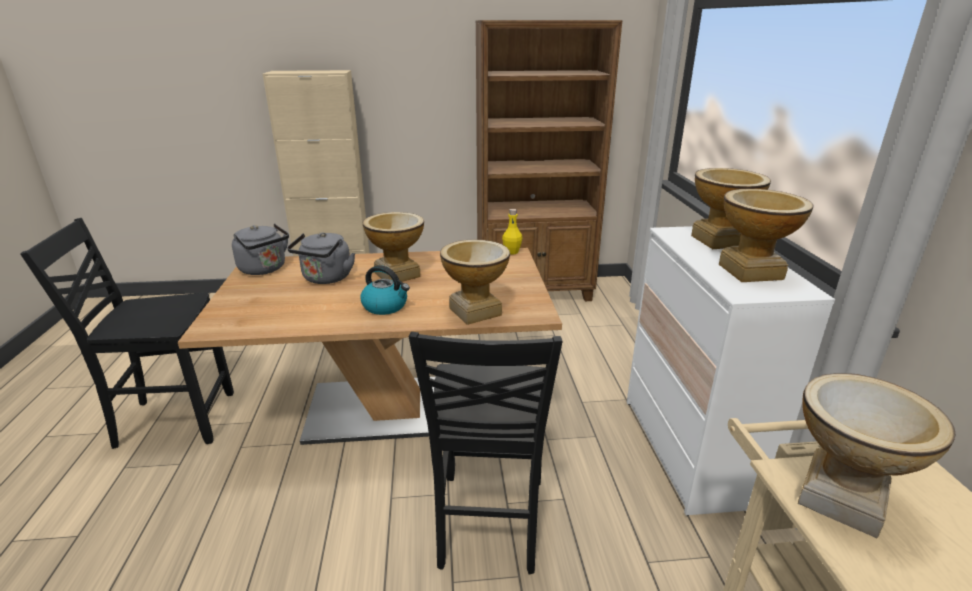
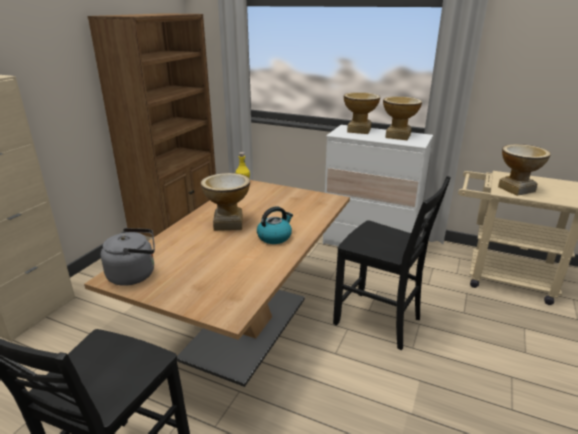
camera: 60 degrees left, 0 degrees up
(326, 279) = (197, 250): grey kettle -> none
(475, 311) = (313, 213): vase -> none

